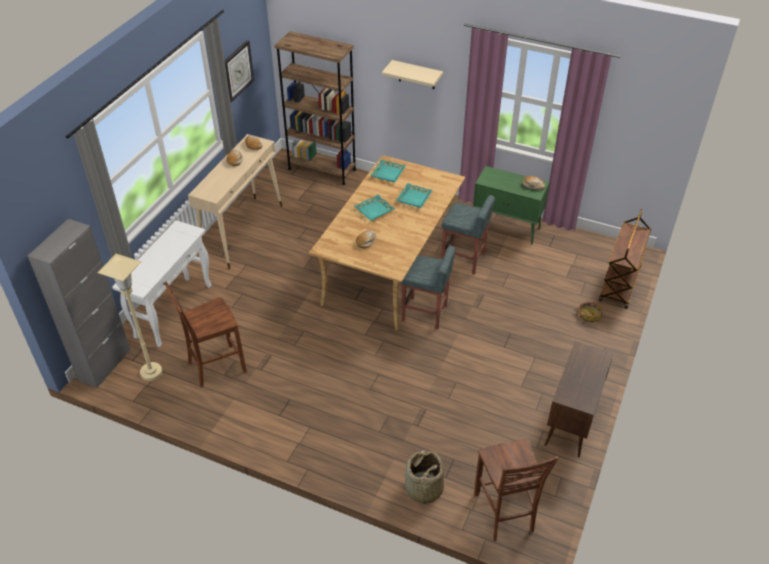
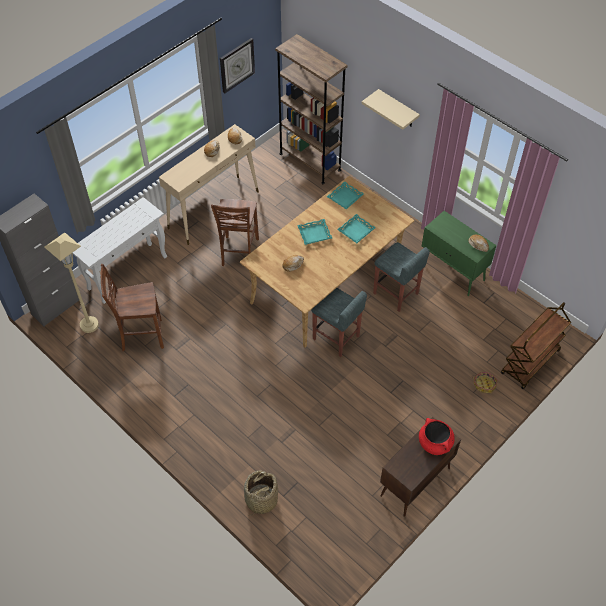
camera: 20 degrees right, 10 degrees up
(504, 514) = (316, 544): brown chair -> brown chair (239, 253)
(591, 363) = (435, 443): none -> red cooking pot

